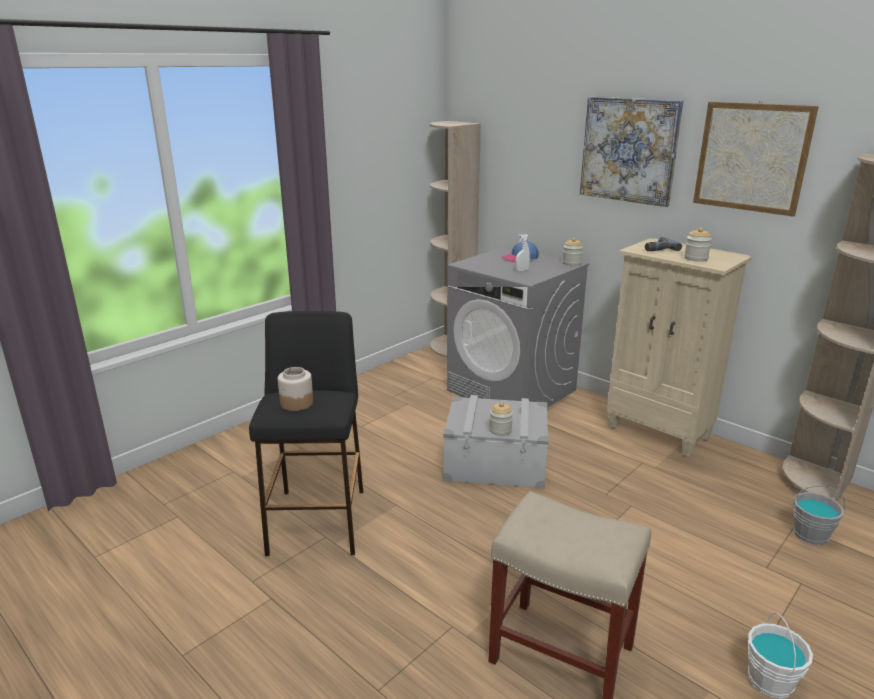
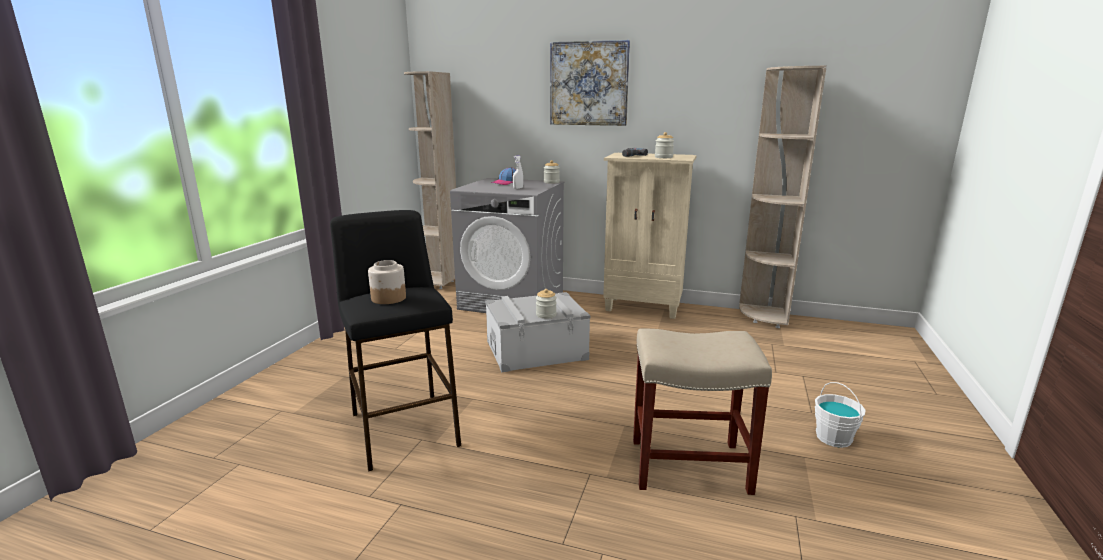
camera: 25 degrees left, 5 degrees down
(752, 156) = (687, 79): picture -> none
(810, 534) = (785, 347): grey bucket -> none

